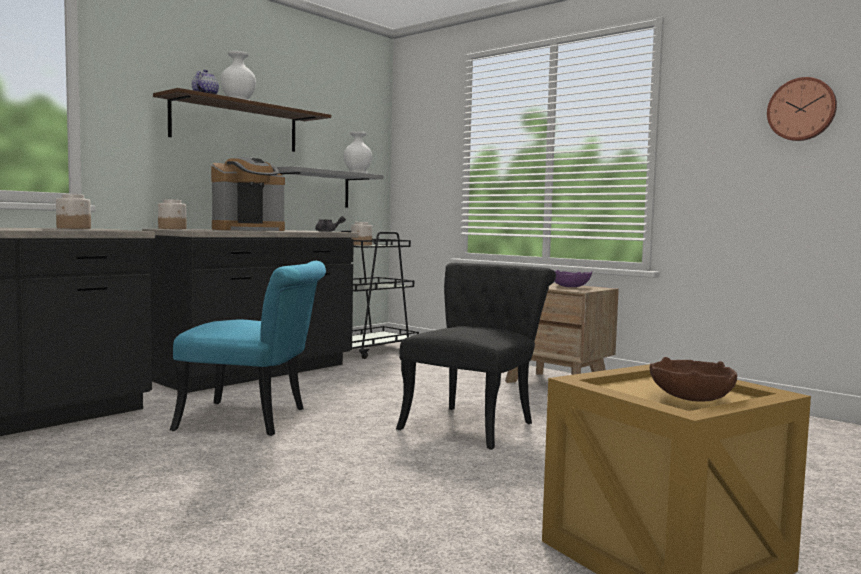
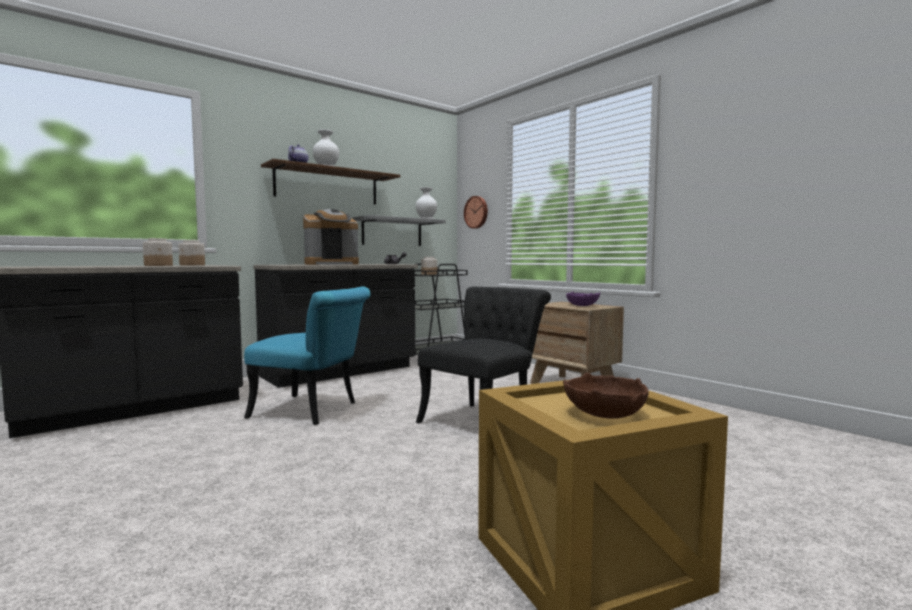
camera: 10 degrees right, 0 degrees up
(172, 229) = (275, 264): jar -> jar (159, 265)
(801, 109) = (783, 144): wall clock -> wall clock (476, 212)

